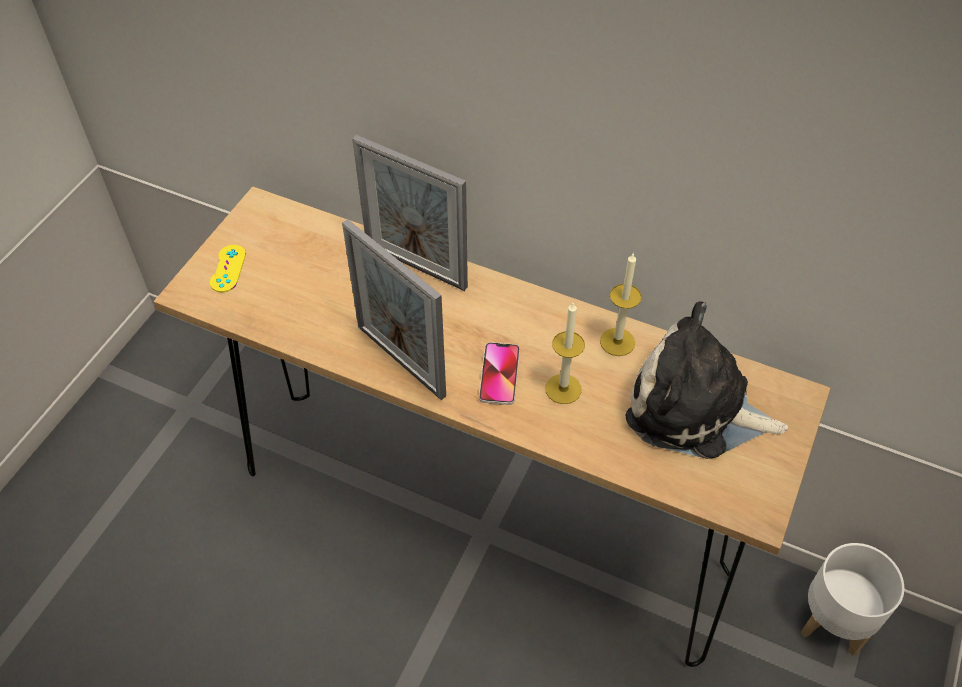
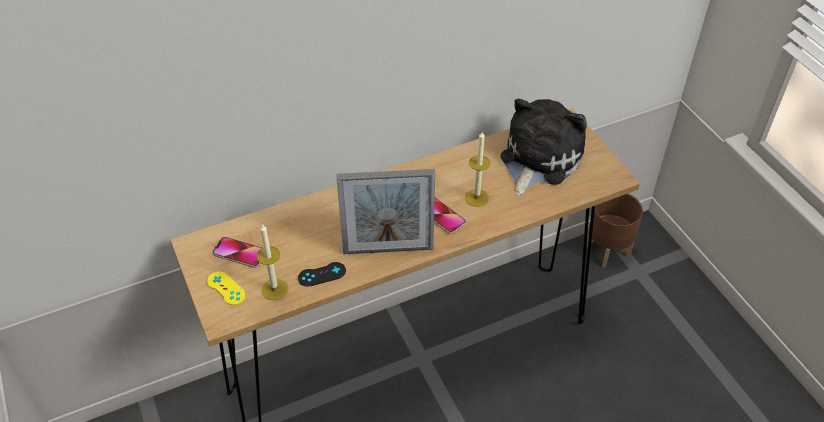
camera: 50 degrees left, 5 degrees down
(282, 246) = (240, 253): none -> phone
(313, 329) = (322, 274): none -> black game controller
(416, 266) = (327, 203): picture frame -> none
(617, 342) = (469, 159): candle -> candle (274, 289)
(695, 408) = (538, 159): plush toy -> plush toy turned 150 degrees clockwise
(834, 622) = (608, 250): white planter -> brown planter

